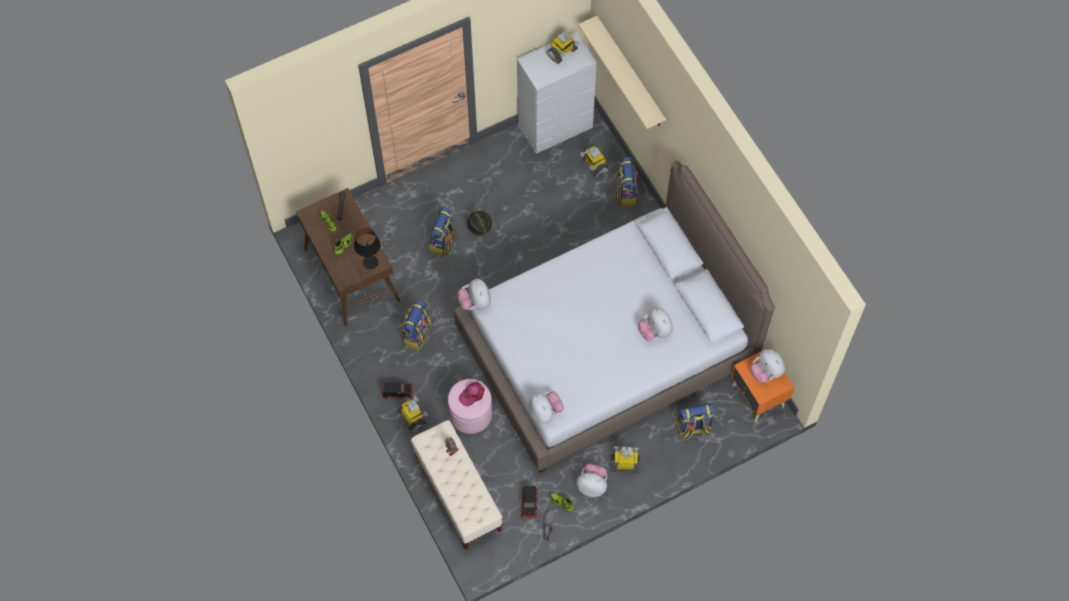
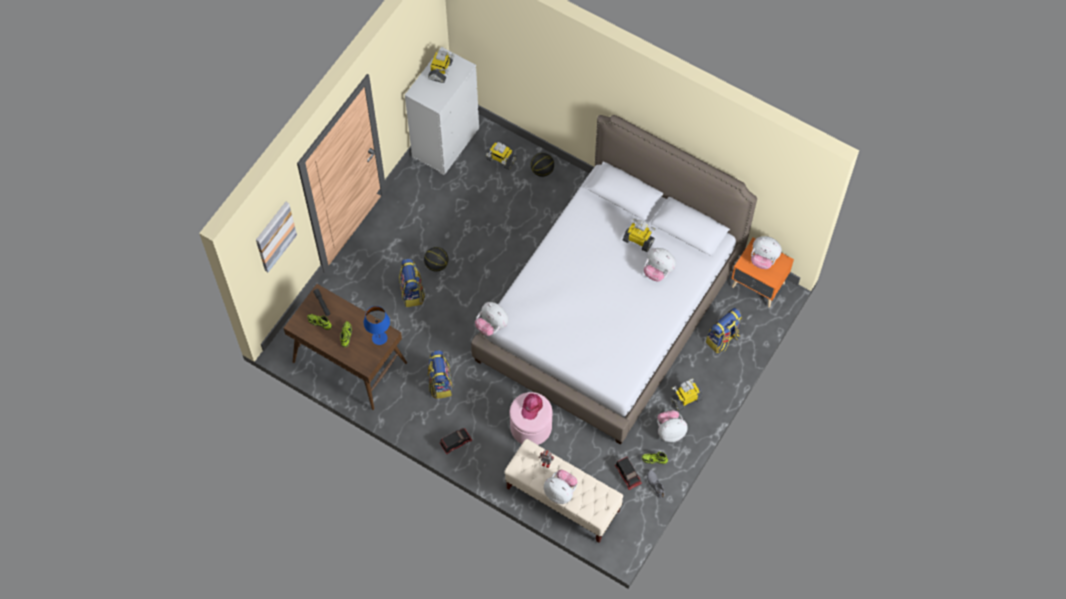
camera: 30 degrees left, 0 degrees up
(316, 123) = (275, 236): none -> picture
(370, 262) = (379, 338): black table lamp -> blue table lamp
(413, 418) = (483, 457): toy robot -> toy robot (639, 240)
(545, 412) = (610, 386): plush toy -> plush toy (560, 492)
(625, 193) = (542, 170): backpack -> basketball
(630, 73) = (516, 59): beige shelf -> none

